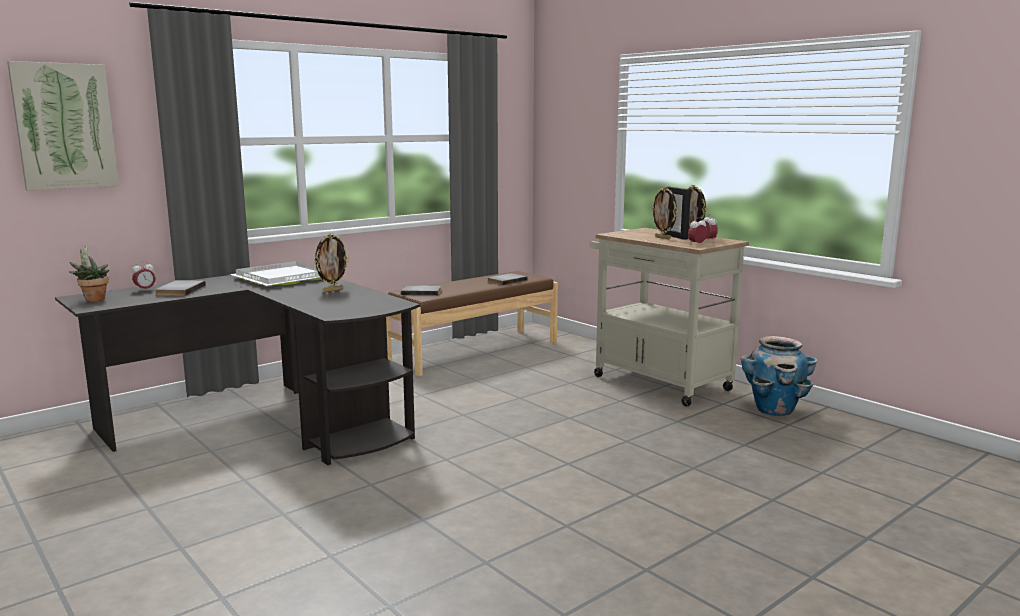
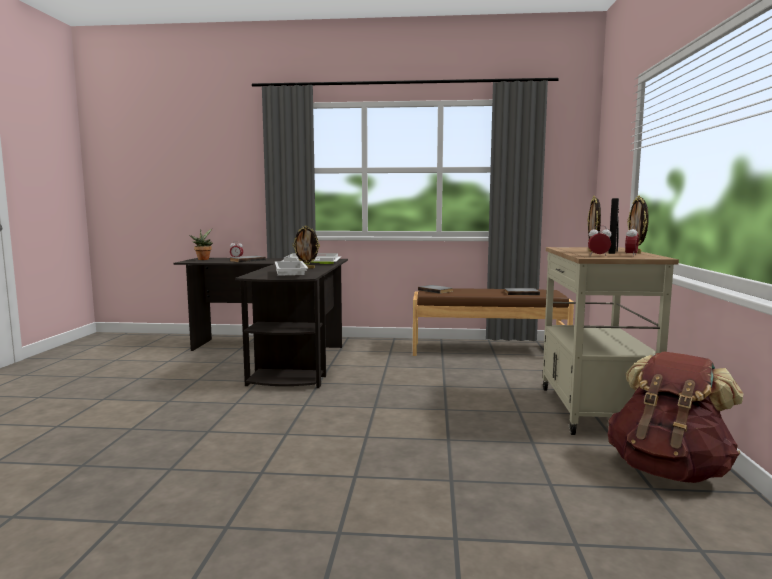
camera: 45 degrees right, 5 degrees down
(64, 126) = (220, 160): picture -> none
(359, 303) = (289, 274): none -> white tray
(774, 410) = (668, 470): planter -> brown backpack

